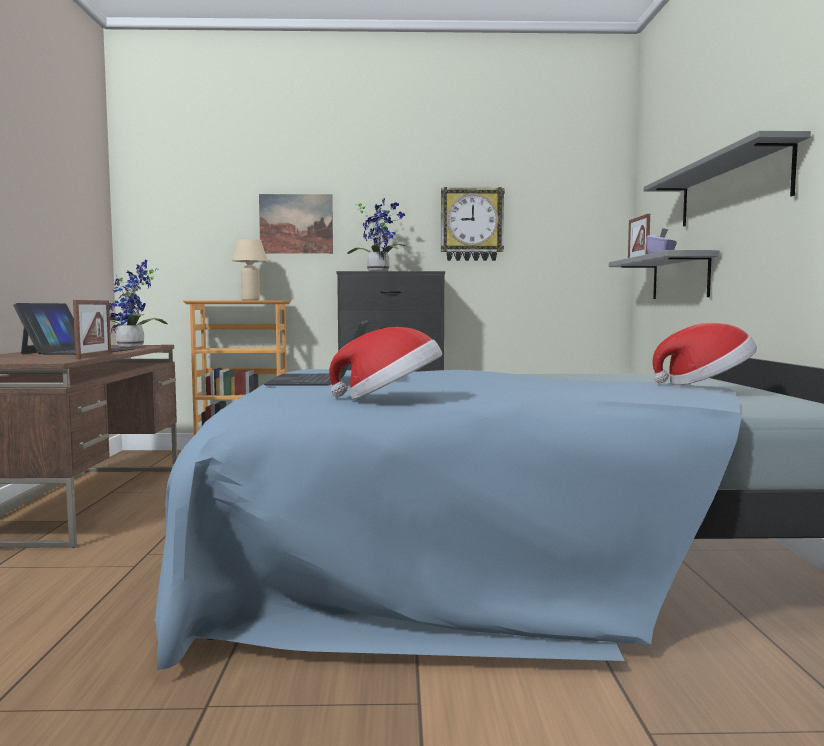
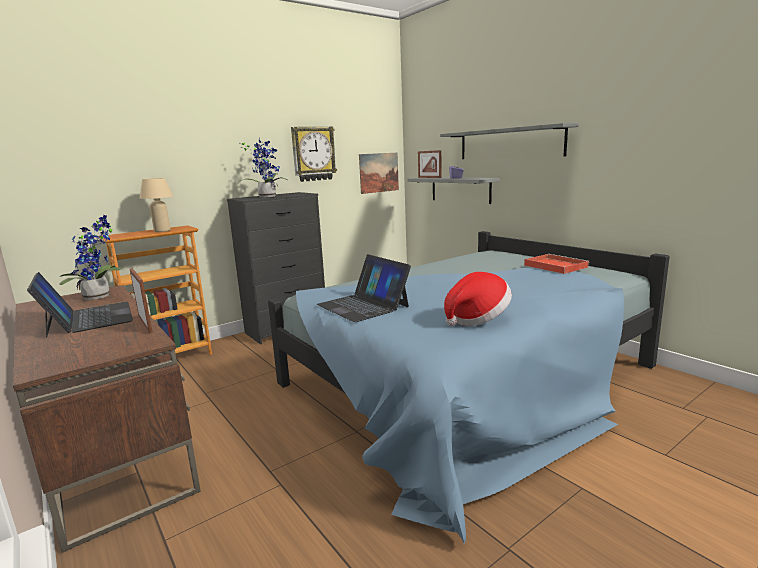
camera: 35 degrees left, 10 degrees up
(296, 224) = (181, 159): picture -> picture (379, 172)
(705, 384) = (554, 266): hat -> red tray

